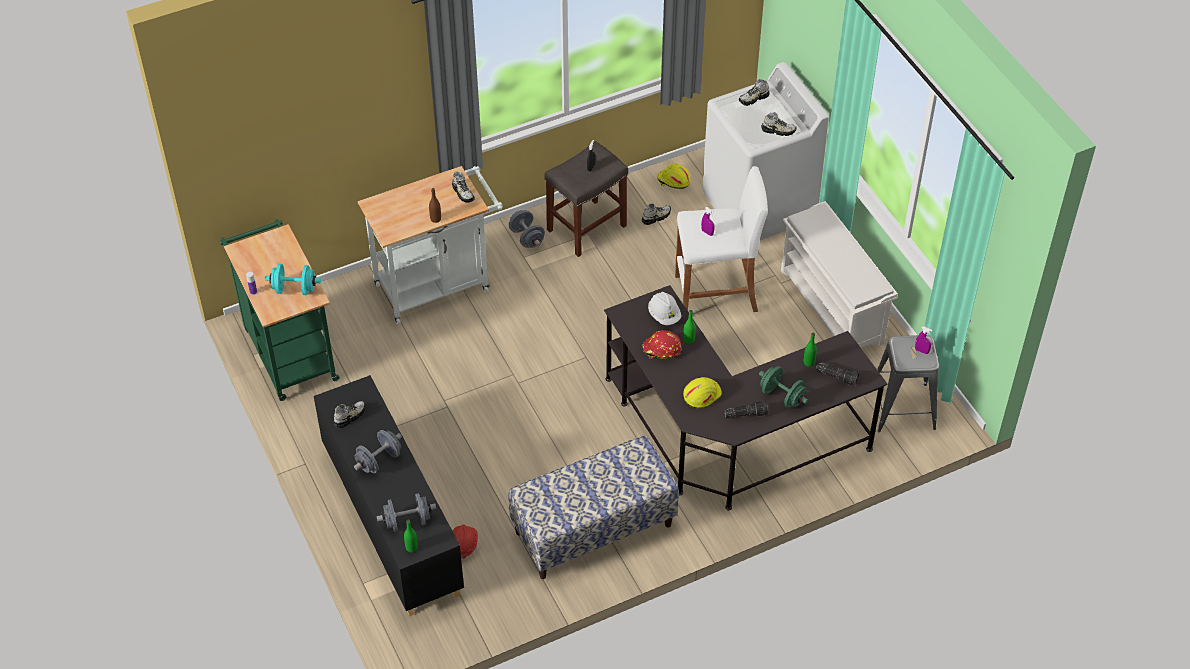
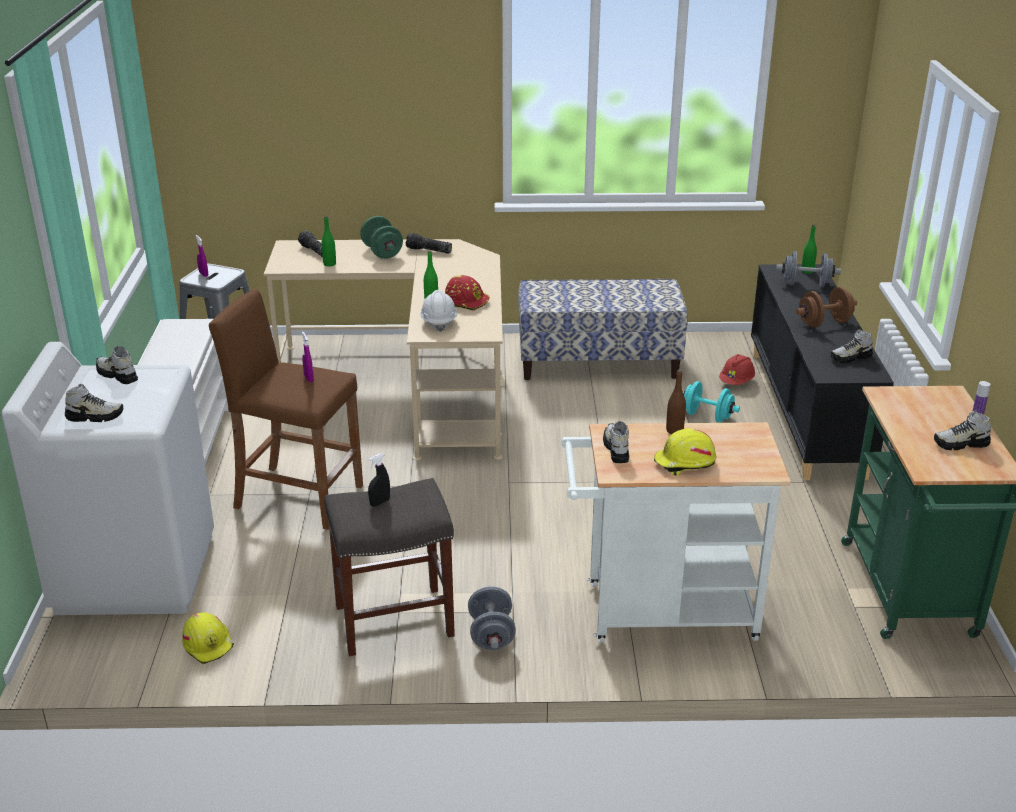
camera: 155 degrees left, 20 degrees down
(294, 289) = (912, 408): turquoise dumbbell -> turquoise dumbbell (707, 416)
(379, 460) = (824, 323): grey dumbbell -> brown dumbbell
(656, 217) = (284, 603): shoe -> shoe (961, 444)
(701, 394) = (458, 268): yellow hard hat -> yellow hard hat (684, 463)
(716, 293) = (298, 497): white stool -> brown stool
(728, 437) = (413, 385): black desk -> beige desk

